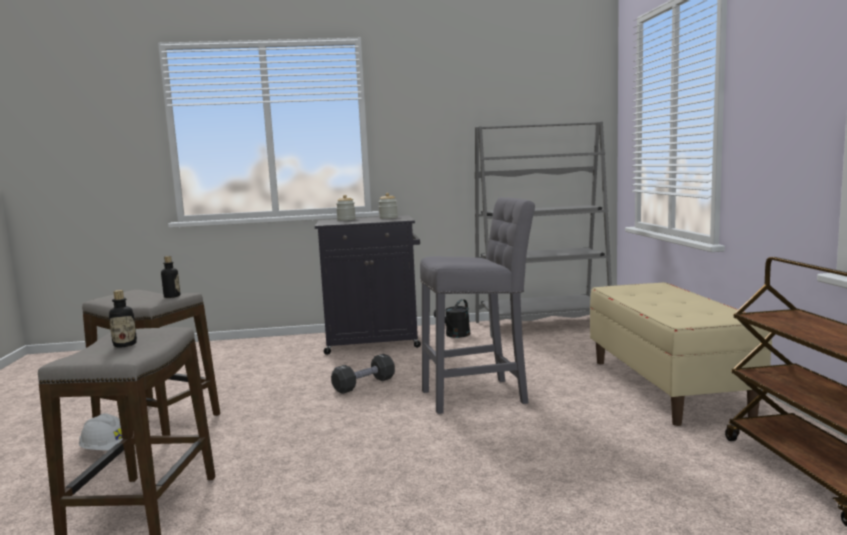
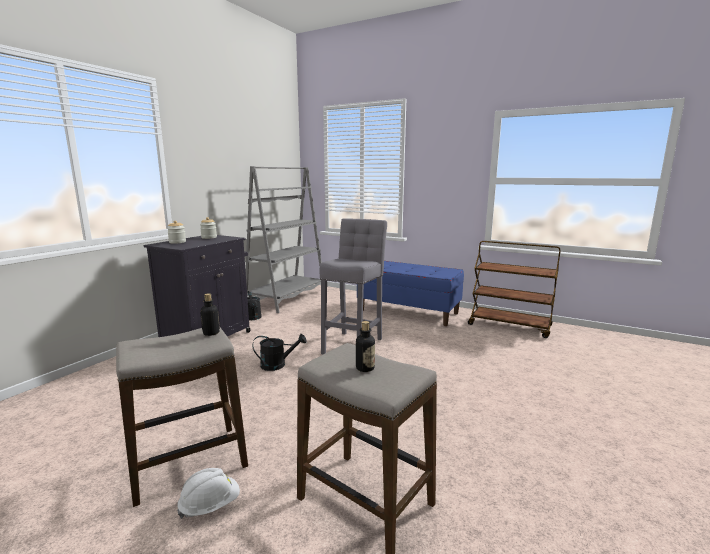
camera: 55 degrees left, 5 degrees up
(364, 384) = (278, 365): black dumbbell -> black watering can
(667, 386) = (408, 311): beige bench -> blue bench

